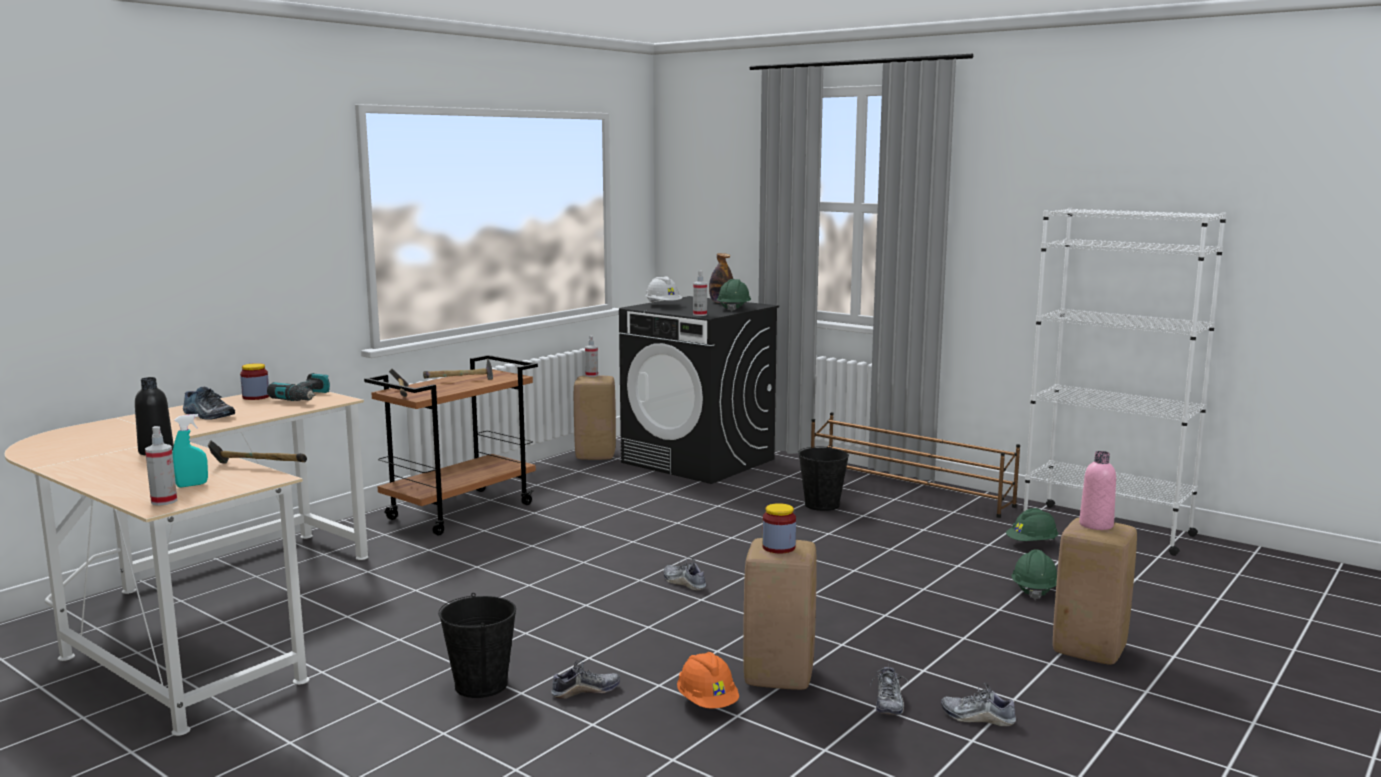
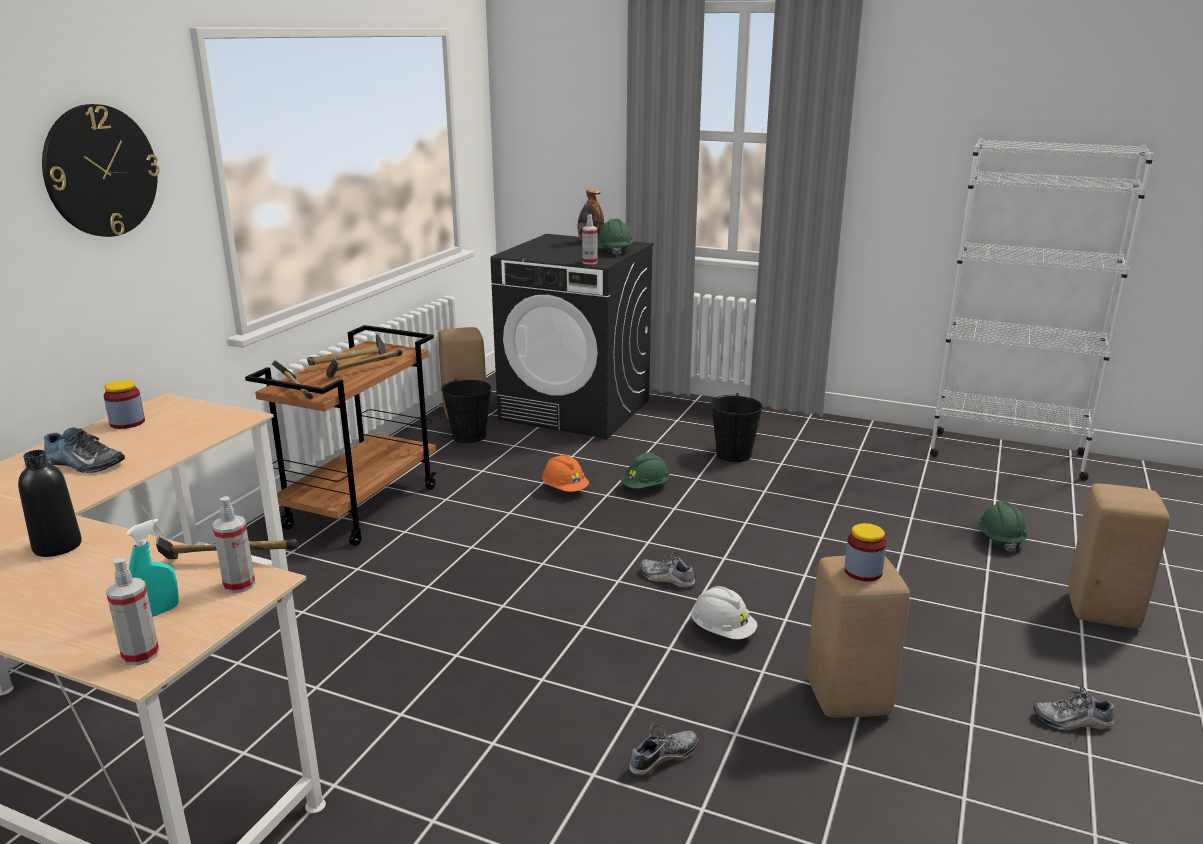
camera: 15 degrees left, 10 degrees up
(266, 205) = (101, 171): none -> wall clock
(306, 398) = (197, 418): power drill -> none
(466, 385) = (364, 370): none -> hammer
(481, 685) = (540, 771): black bucket -> black bucket (469, 436)
(591, 375) = (455, 328): spray bottle -> spray bottle (239, 585)
(663, 305) = (535, 250): white hard hat -> white hard hat (722, 631)
(707, 702) = (802, 751): orange hard hat -> orange hard hat (565, 489)
(888, 702) = (977, 716): shoe -> none
(909, 491) = (802, 428): brown shoe rack -> none
(1032, 543) = (956, 481): green hard hat -> green hard hat (645, 487)
(1096, 525) = (1125, 494): pink bottle -> none

